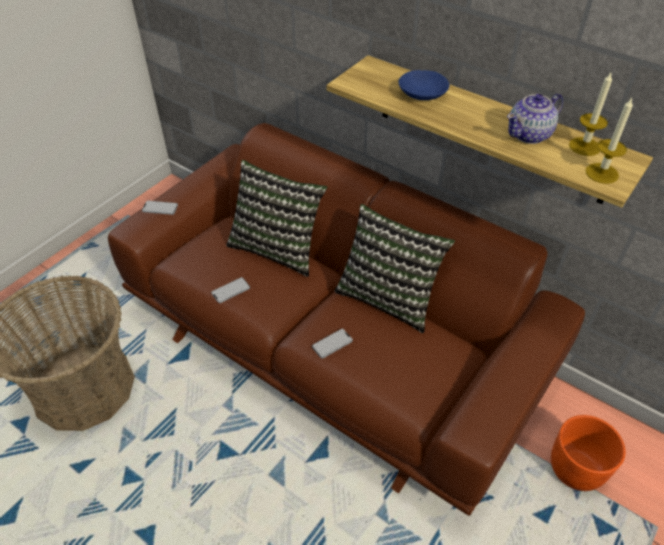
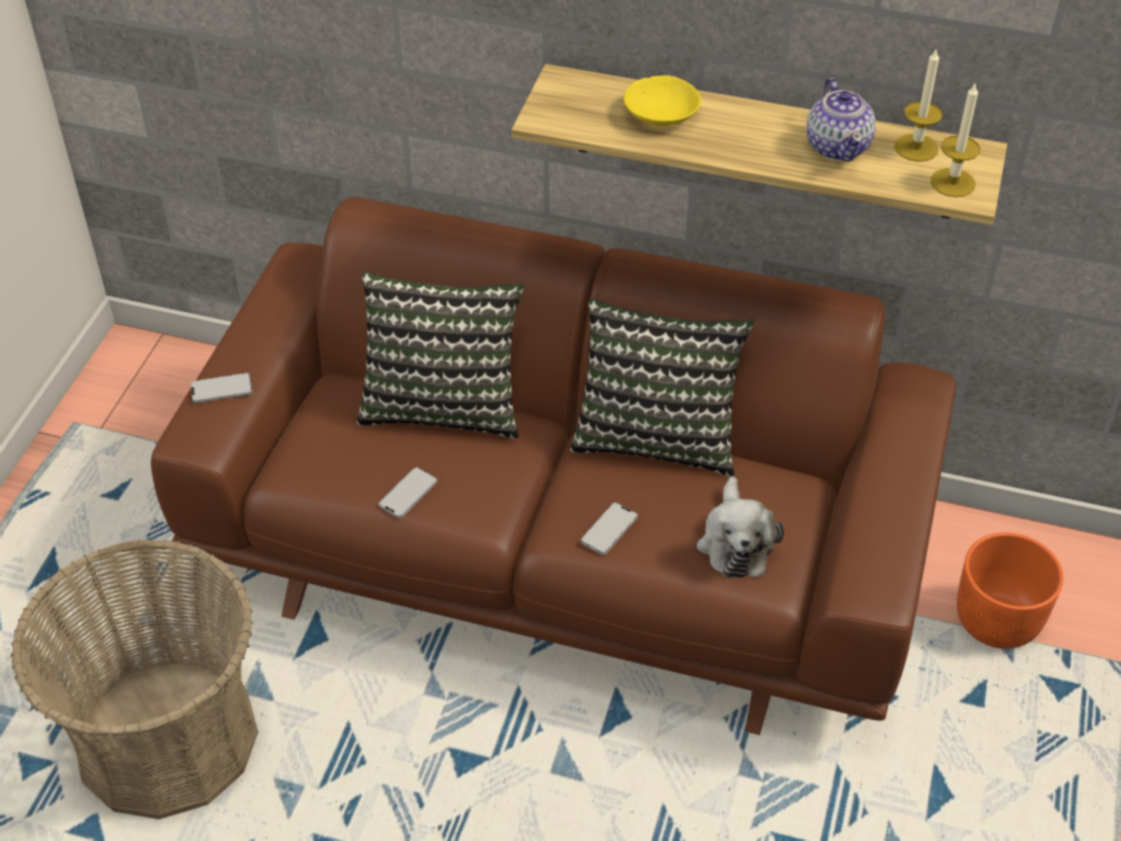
camera: 20 degrees left, 0 degrees up
(405, 374) = (735, 542): none -> plush toy
(423, 94) = (661, 113): blue bowl -> yellow bowl
(529, 135) = (838, 146): teapot -> teapot turned 45 degrees counterclockwise

